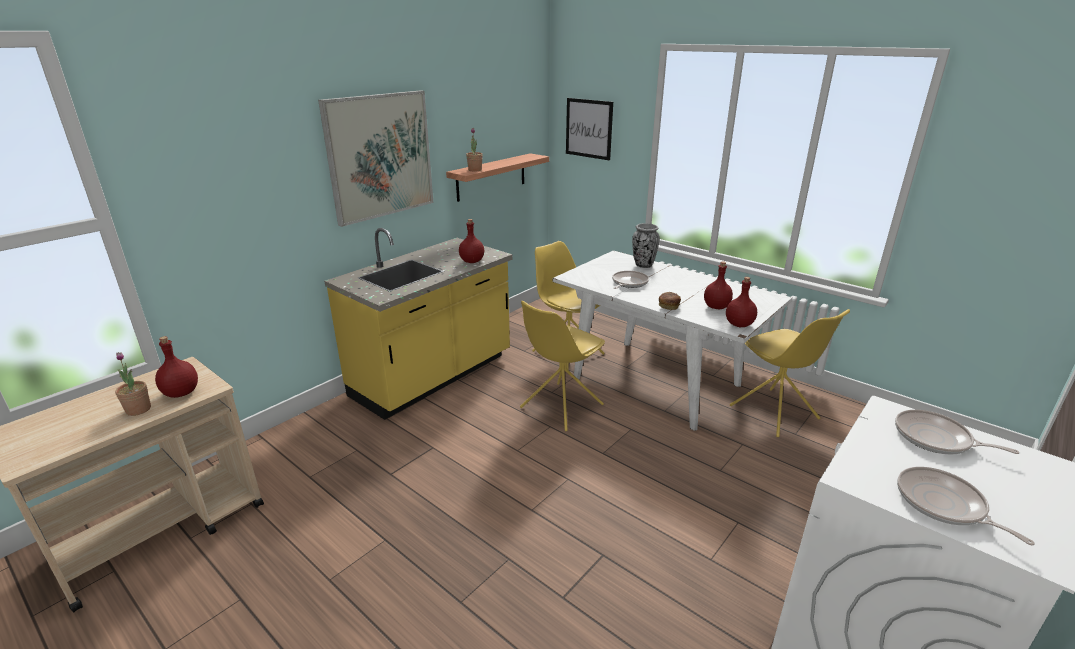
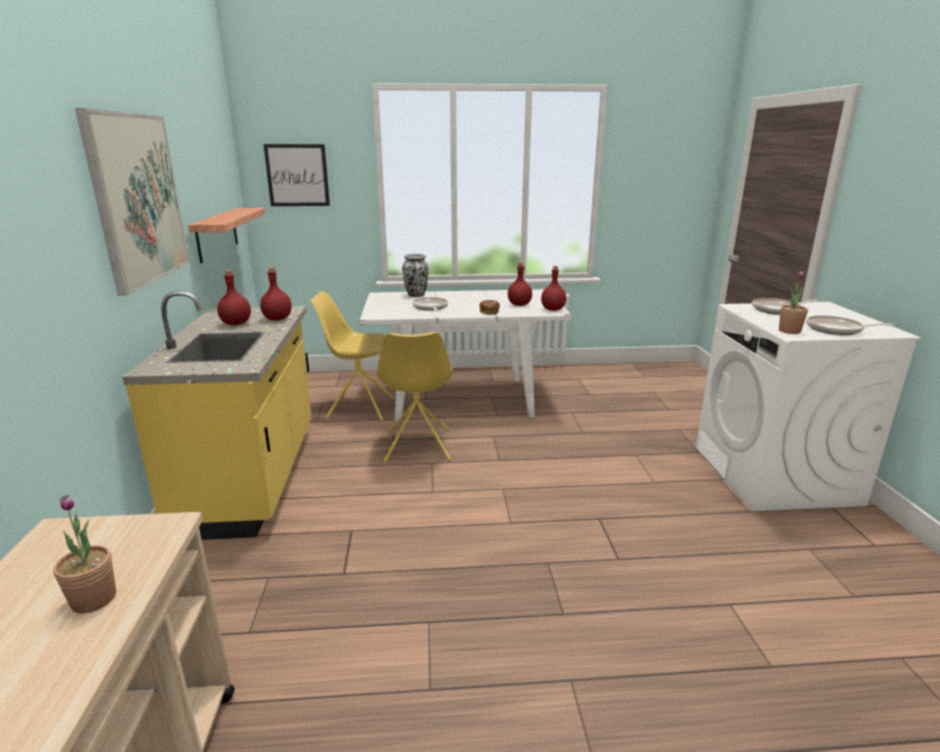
camera: 45 degrees left, 5 degrees down
(180, 393) = (127, 552): red bottle -> red bottle (235, 324)
(475, 170) = (220, 220): potted plant -> potted plant (789, 331)
(775, 413) = (562, 387): yellow chair -> none

